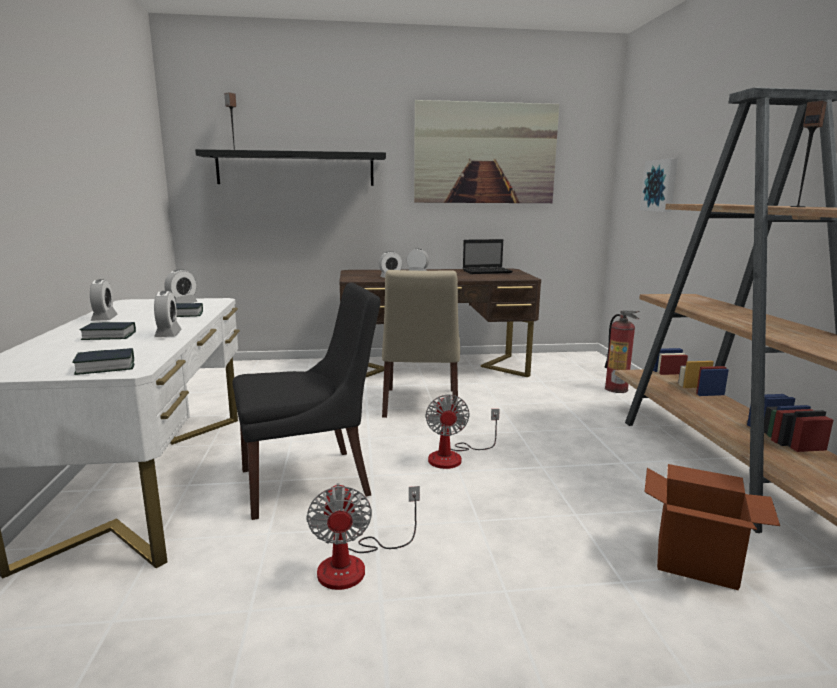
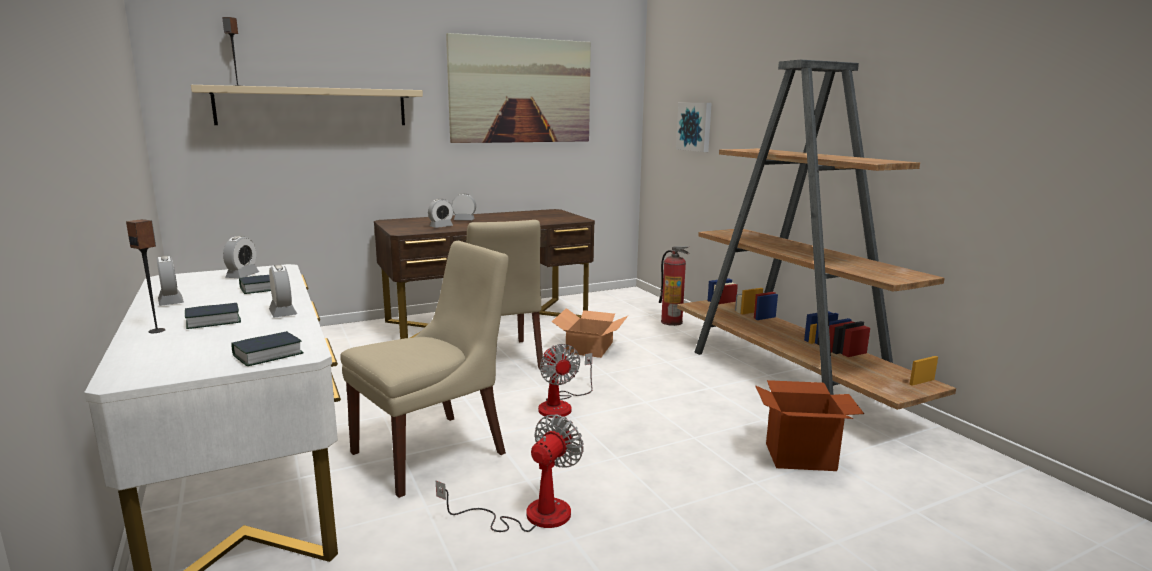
camera: 20 degrees left, 0 degrees up
(296, 169) = (313, 106): black shelf -> beige shelf
(310, 481) = (433, 451): black chair -> beige chair
(355, 564) = (530, 515): fan -> fan turned 120 degrees counterclockwise
(488, 271) = (534, 214): laptop -> none
(515, 404) = (589, 347): none -> cardboard box
(798, 207) = (840, 159): speaker -> speaker (157, 331)

